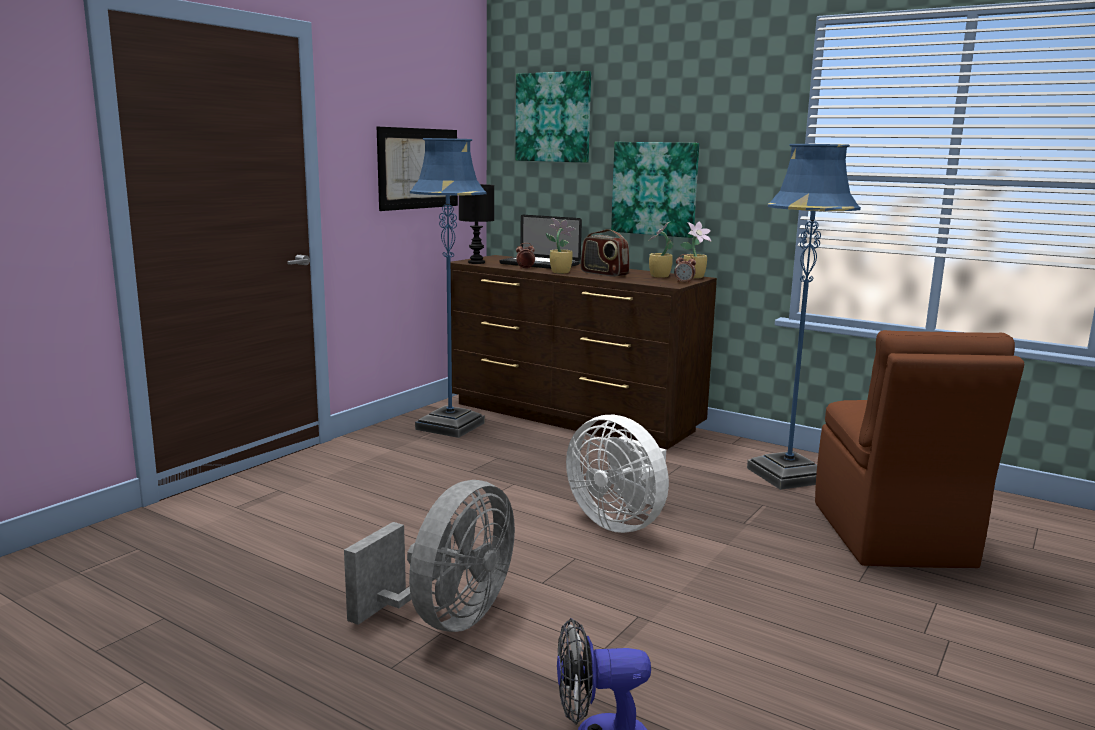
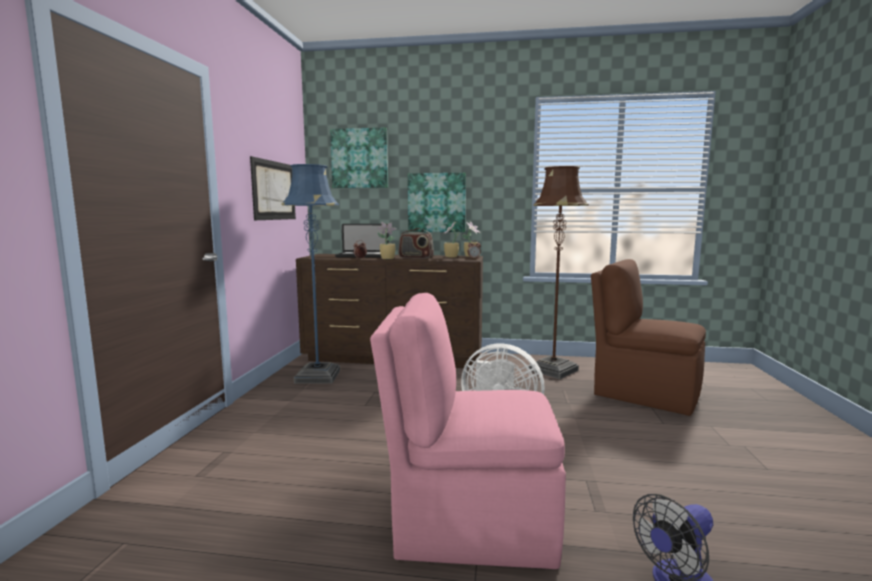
camera: 25 degrees left, 5 degrees down
(446, 619) = (469, 523): grey fan -> pink chair
(476, 263) = (318, 257): black table lamp -> none
(787, 475) = (553, 370): blue floor lamp -> brown floor lamp
(891, 536) = (643, 393): brown chair -> brown chair turned 150 degrees clockwise

